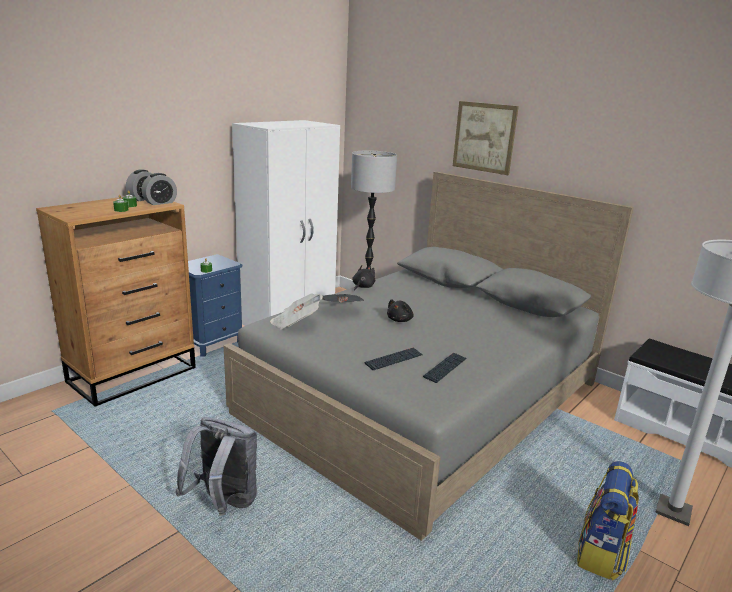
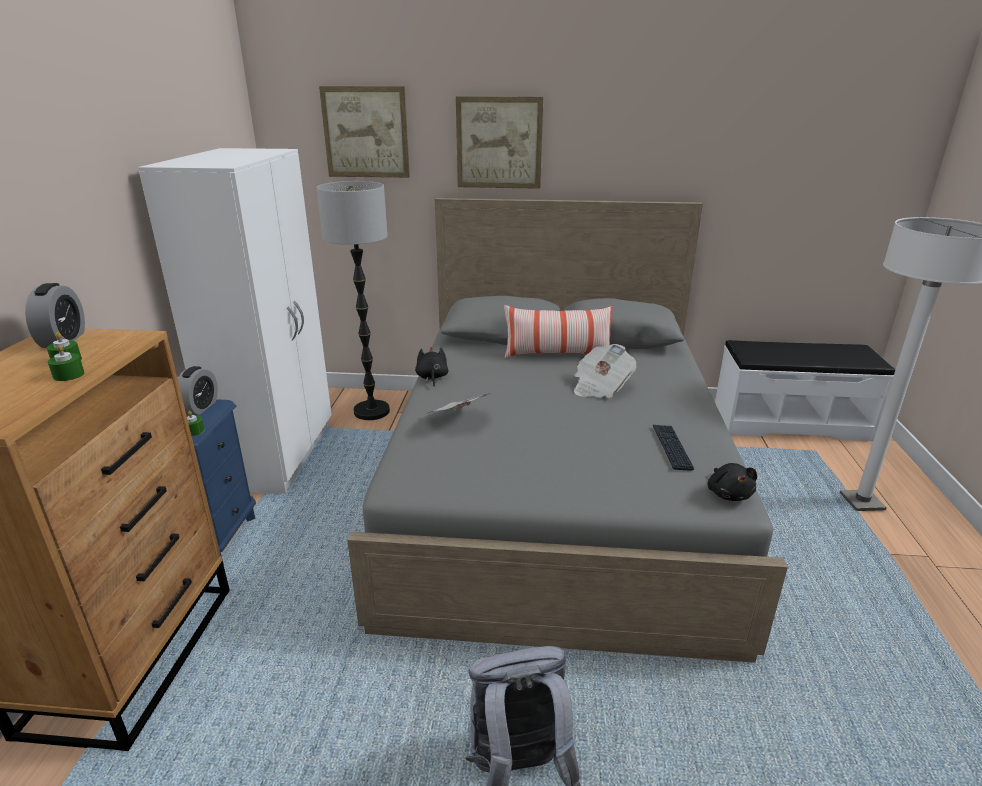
camera: 35 degrees left, 5 degrees up
(160, 203) = (115, 339): alarm clock -> alarm clock (200, 407)
(295, 323) = (434, 462): newspaper -> newspaper (600, 387)
(394, 360) = (613, 461): keyboard -> none
(400, 320) = (539, 406): black plush toy -> black plush toy (729, 494)
(403, 120) = (366, 132): none -> picture
(463, 299) = (557, 355): none -> pillow
(601, 554) = (875, 575): backpack -> none

